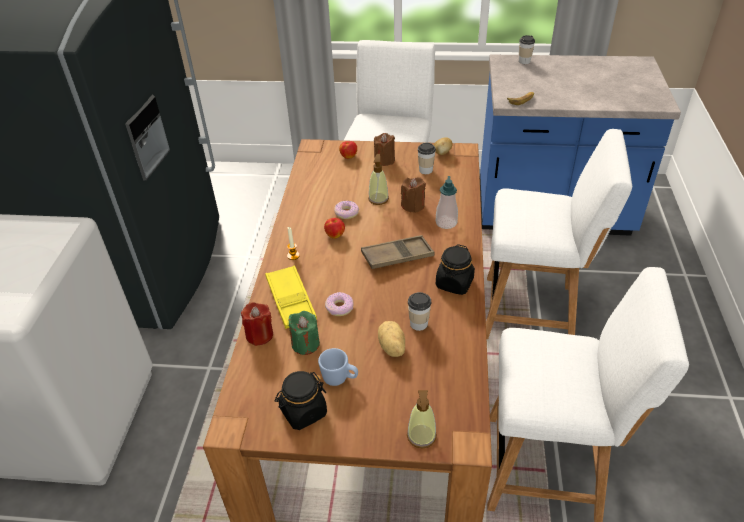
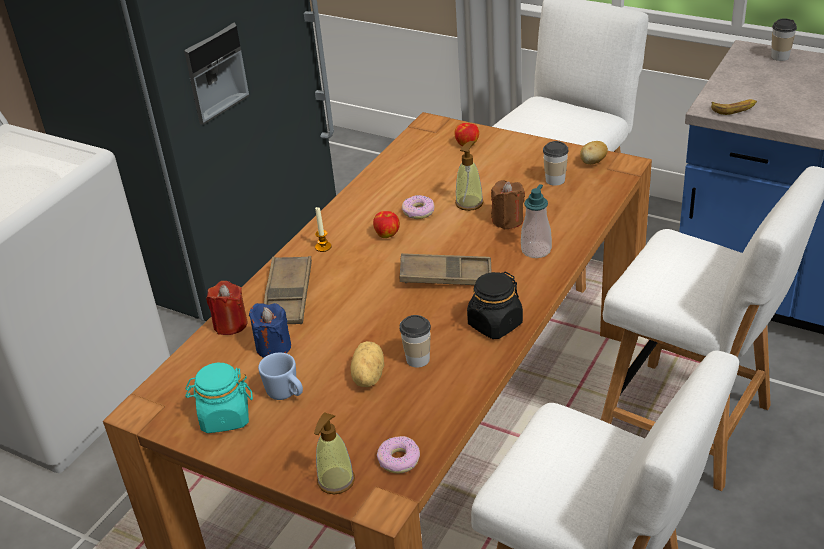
camera: 25 degrees right, 5 degrees down
(291, 300) = (288, 296): yellow tray -> brown tray
(303, 412) = (224, 417): black jar -> turquoise jar
(305, 344) = (273, 347): green candle -> blue candle
(339, 307) = (337, 317): donut -> donut (398, 460)
(384, 160) = (509, 157): brown candle -> none

